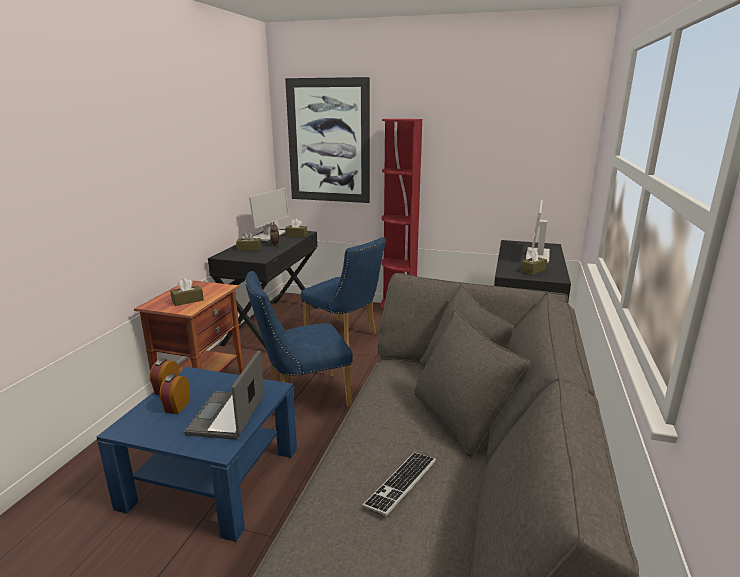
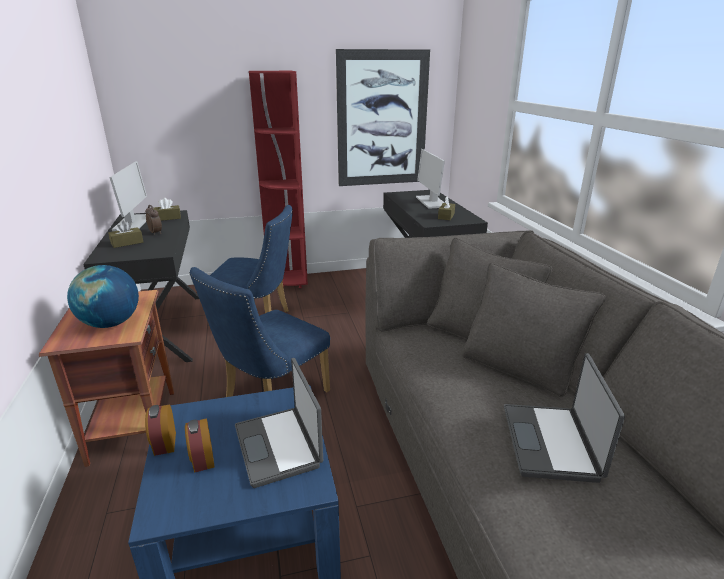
camera: 30 degrees left, 5 degrees up
(187, 300) = (111, 323): brown tissue box -> globe
(328, 141) = (179, 100): picture -> picture (382, 120)
(401, 484) = (552, 443): keyboard -> laptop

